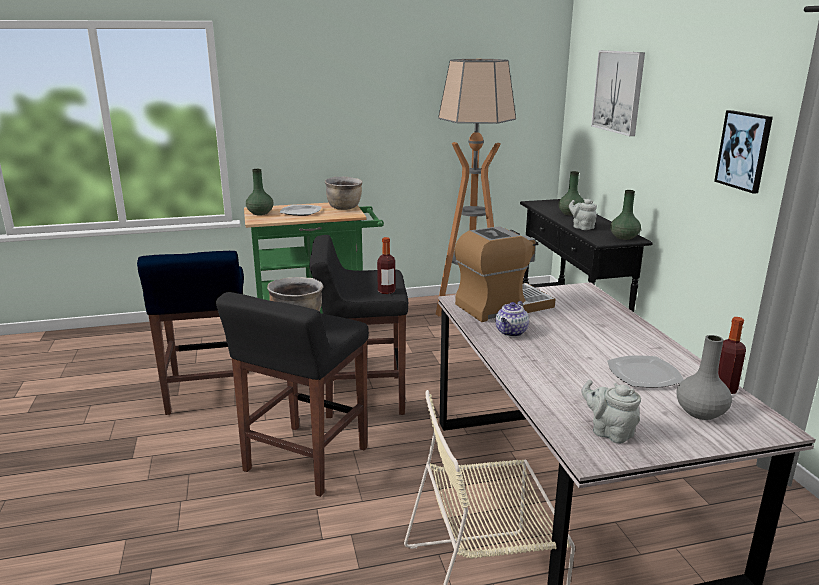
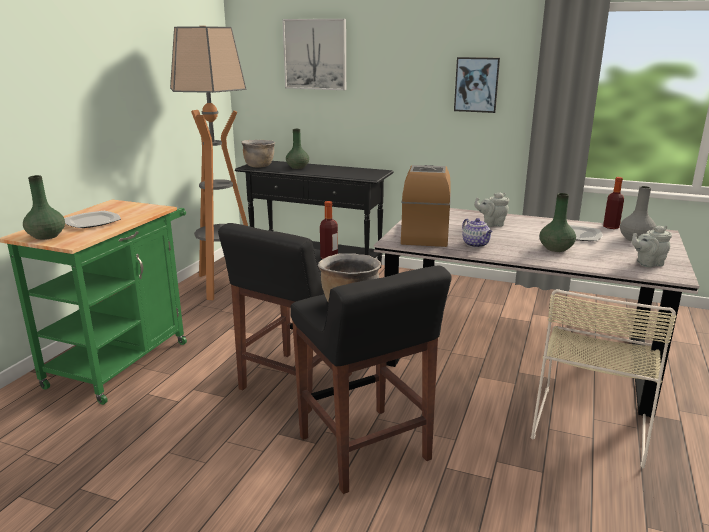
camera: 55 degrees left, 0 degrees up
(209, 393) = (152, 474): blue stool -> none
(344, 208) = (126, 206): brown cooking pot -> brown cooking pot (259, 166)
(582, 227) = (333, 173): grey teapot -> grey teapot (491, 224)
(623, 237) = (373, 172): green vase -> green vase (555, 249)

